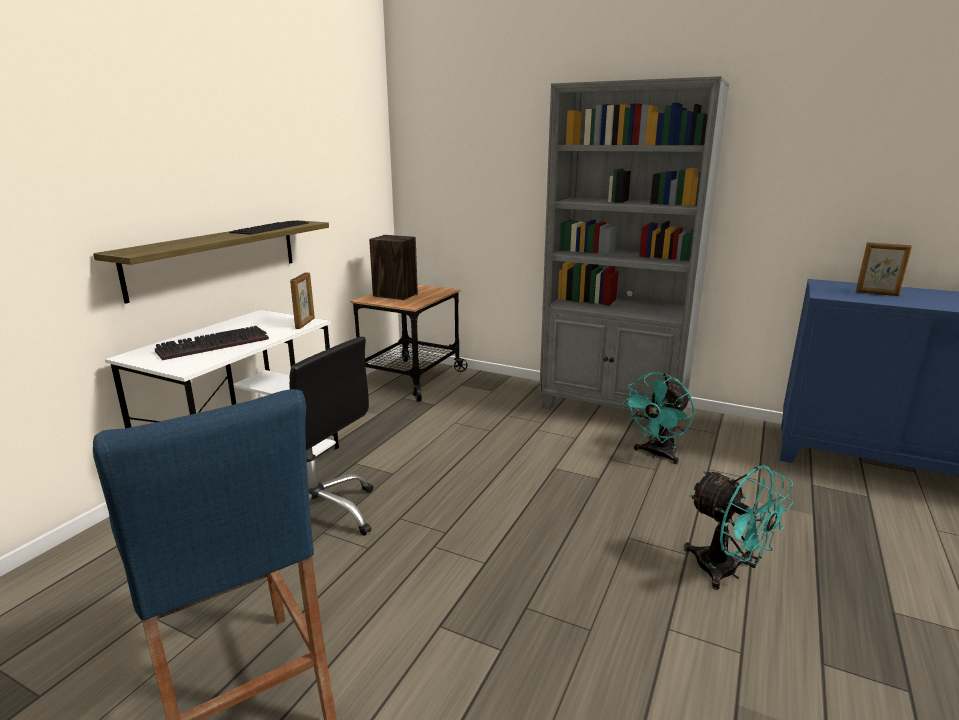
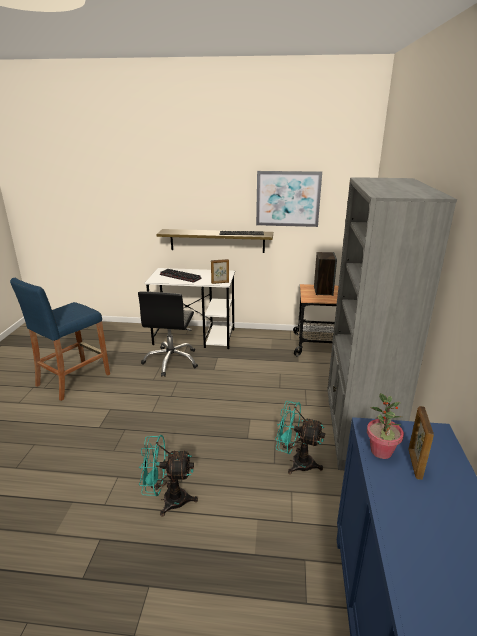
camera: 70 degrees right, 5 degrees up
(308, 157) = (288, 199): none -> picture
(727, 572) = (168, 500): turquoise fan -> turquoise fan turned 60 degrees clockwise
(865, 298) = (381, 451): none -> potted plant

